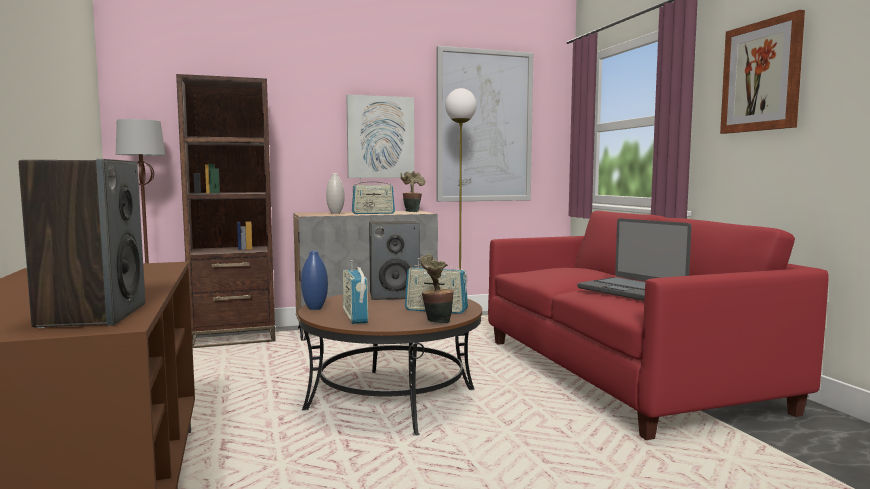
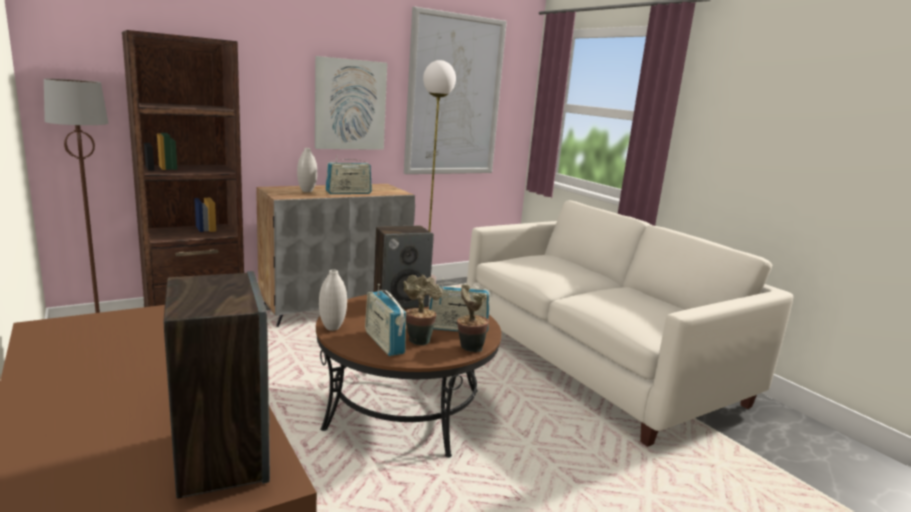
camera: 15 degrees left, 10 degrees up
(315, 308) = (332, 328): blue vase -> white vase
(412, 211) = (384, 188): potted plant -> potted plant (418, 339)
(622, 373) = (596, 362): red sofa -> white sofa
(632, 290) = (627, 302): laptop -> none
(761, 76) = (746, 100): picture -> none

